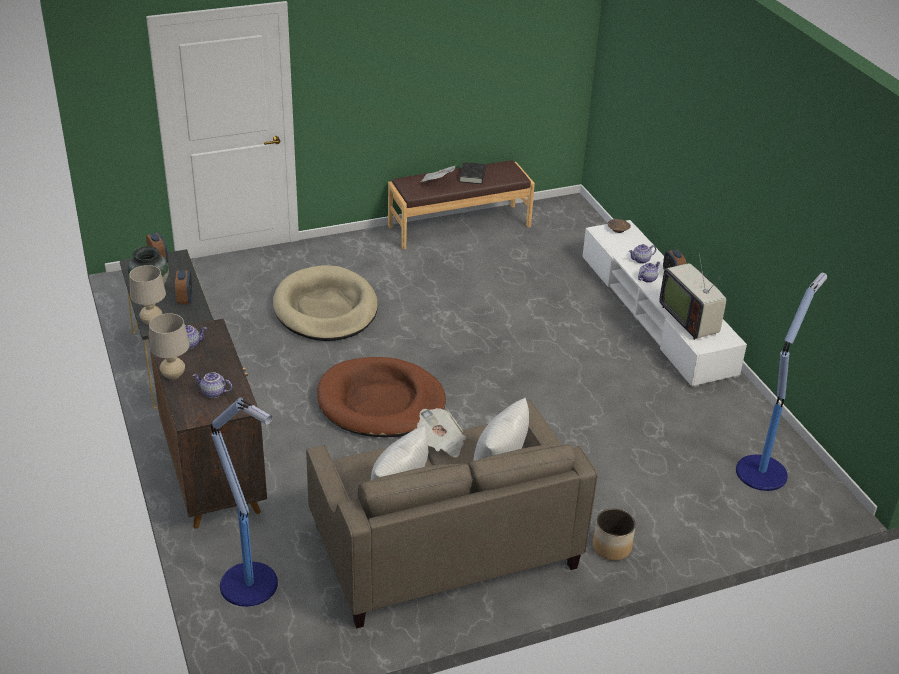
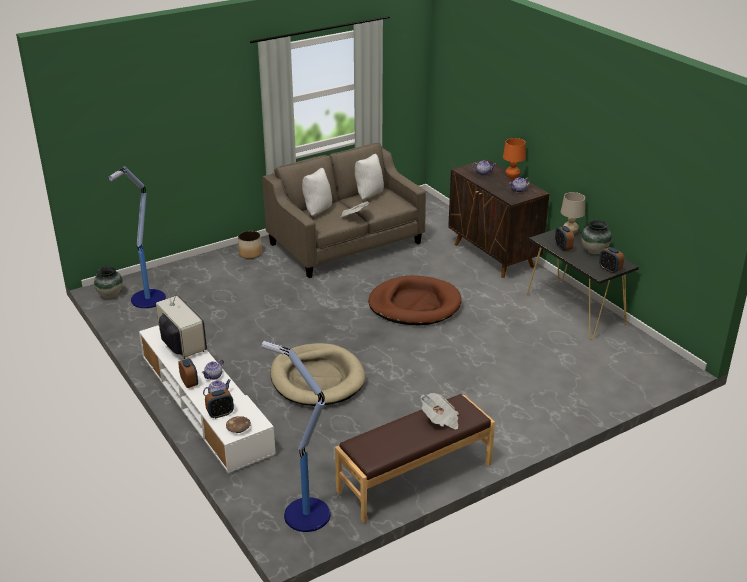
camera: 170 degrees right, 5 degrees down
(173, 375) = (512, 177): beige table lamp -> orange table lamp
(251, 585) = (438, 219): floor lamp -> floor lamp (305, 514)
(326, 309) = (495, 365): beige dog bed -> beige dog bed (317, 378)
(472, 176) = (405, 435): black book -> none
(636, 243) = (220, 414): none -> alarm clock
(821, 489) = (110, 295): none -> vase

